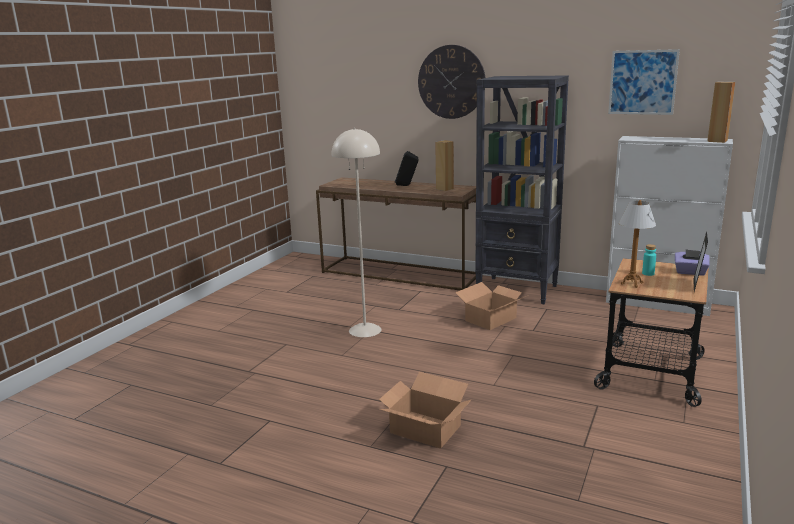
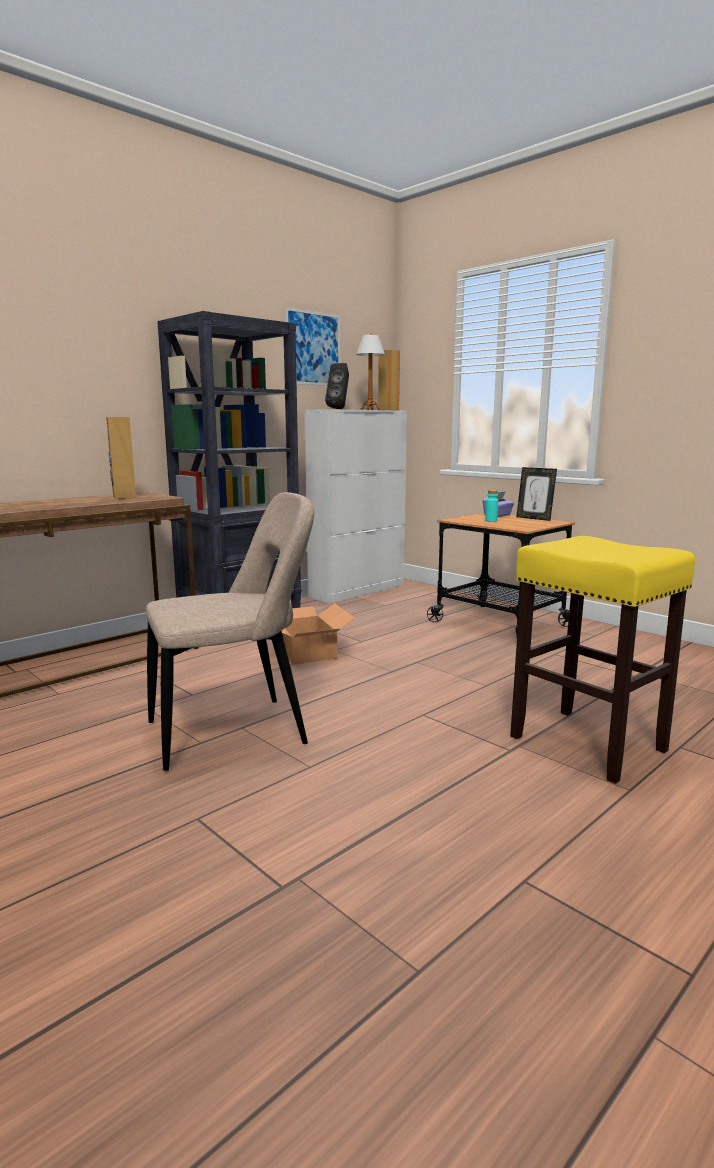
camera: 70 degrees left, 5 degrees down
(365, 330) = (235, 732): beige floor lamp -> beige chair
(406, 185) = (48, 502): black speaker -> black speaker (339, 409)
(425, 428) = (585, 743): cardboard box -> yellow stool
(451, 82) = (84, 323): wall clock -> none
(631, 283) = (514, 526): table lamp -> table lamp (370, 409)

